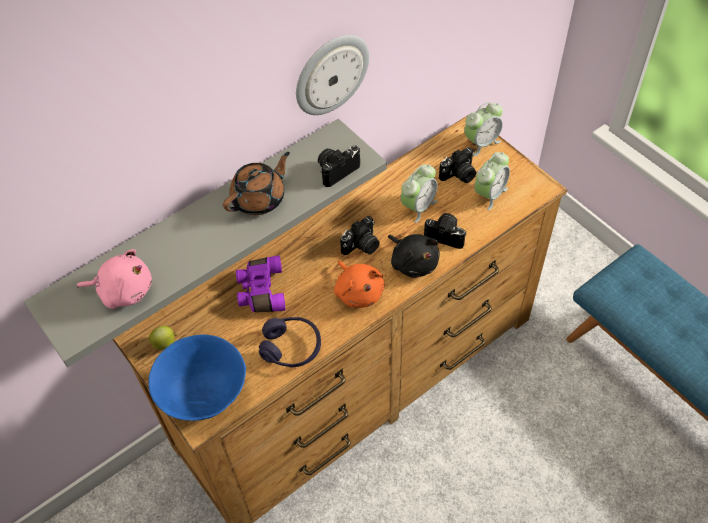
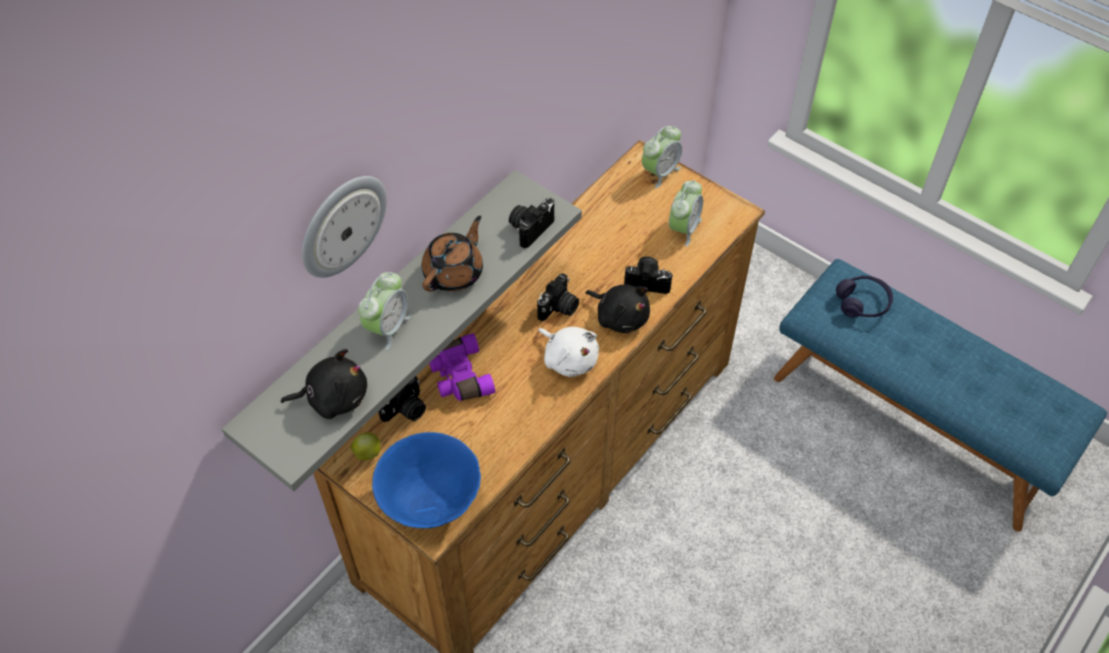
camera: 15 degrees left, 0 degrees up
(123, 290) = (333, 397): pink plush toy -> black plush toy
(291, 347) = (512, 432): purple headphones -> purple headphones (862, 303)
(331, 74) = (508, 123): wall clock -> wall clock (342, 225)
(358, 292) = (569, 359): orange plush toy -> white plush toy
(418, 207) = (609, 254): alarm clock -> alarm clock (387, 327)
(459, 175) = (645, 212): camera -> camera (406, 410)

